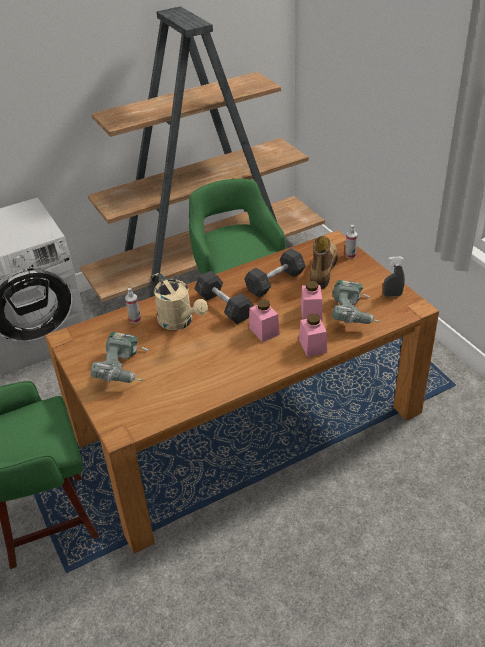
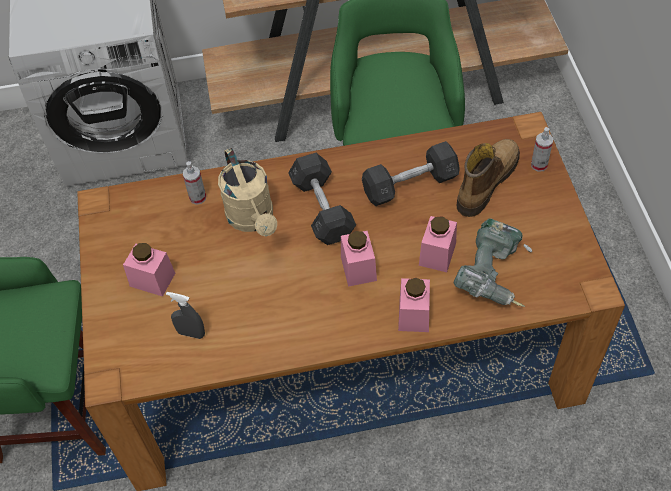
camera: 20 degrees right, 15 degrees up
(124, 370) = (152, 279): power drill -> pink jar
(392, 295) = (568, 256): grey spray bottle -> grey spray bottle (191, 333)

